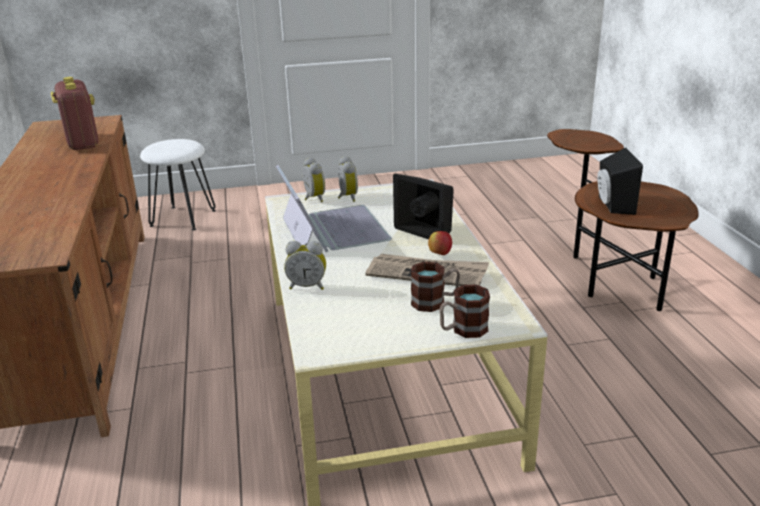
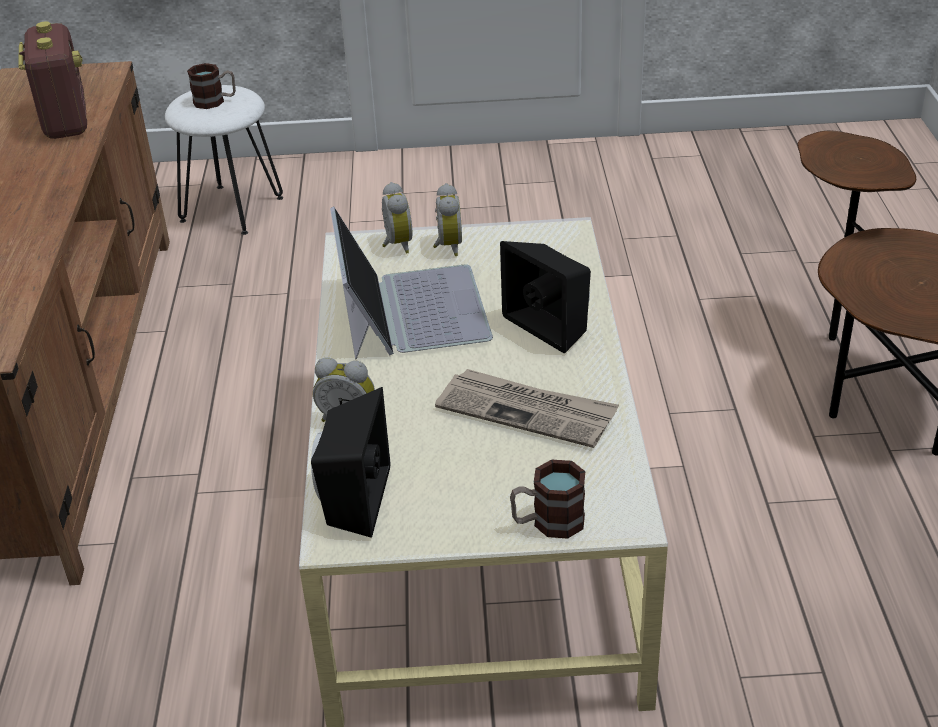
camera: 10 degrees right, 10 degrees up
(435, 302) = (522, 467): mug -> mug (215, 101)
(440, 254) = (556, 375): apple -> none
(612, 205) = (874, 285): black speaker -> black speaker (351, 500)

